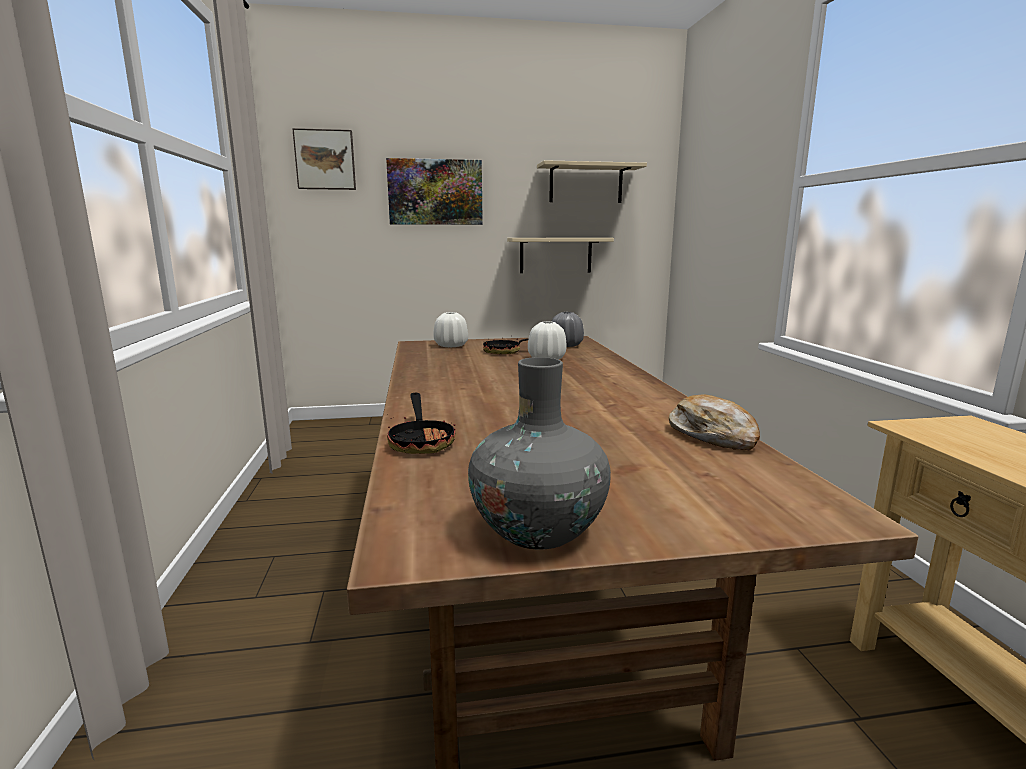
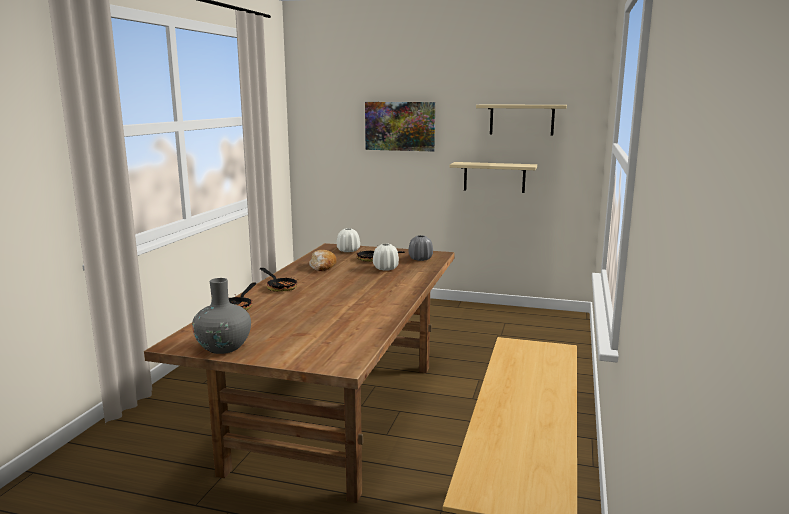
camera: 25 degrees right, 0 degrees up
(325, 160) = (325, 103): picture -> none
(438, 399) = (279, 287): none -> frying pan
(712, 436) = (372, 327): bread -> bread (322, 266)

